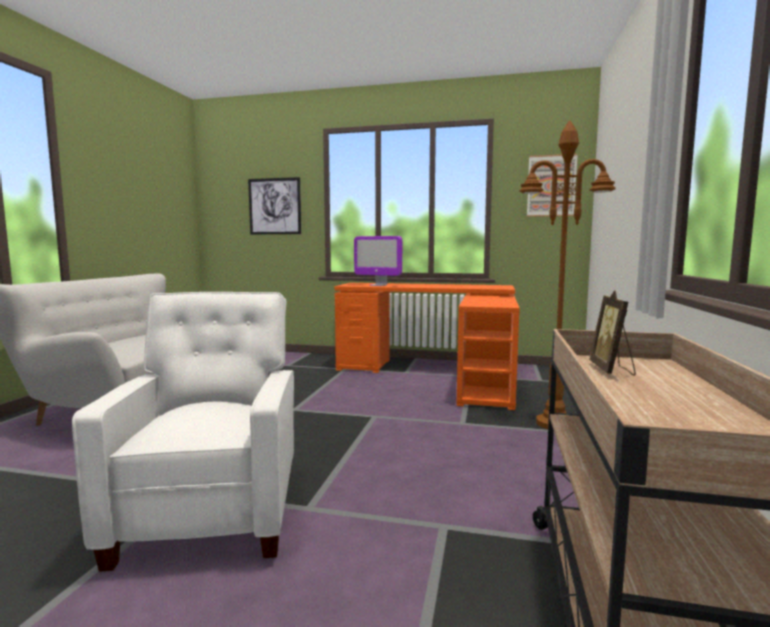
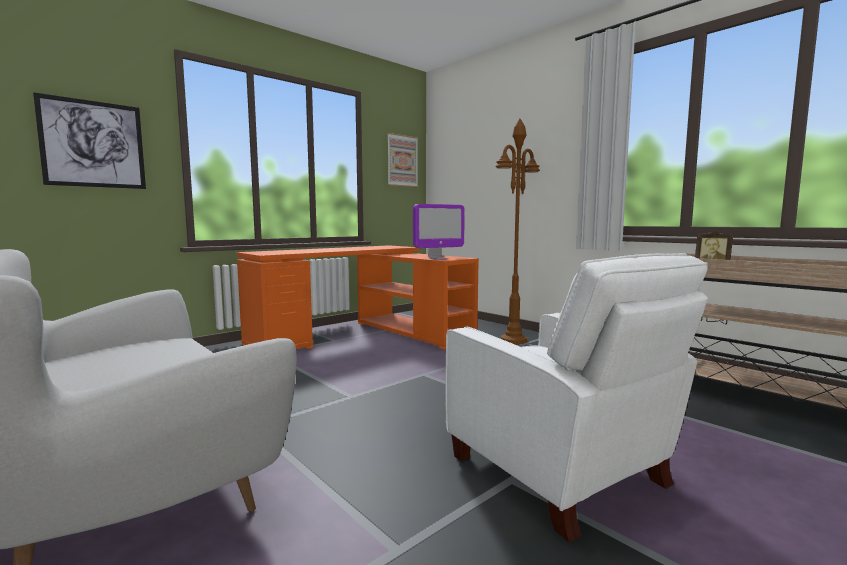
camera: 55 degrees left, 0 degrees up
(214, 511) = (562, 473): white armchair -> white armchair turned 150 degrees counterclockwise
(378, 285) = (297, 251): monitor -> monitor (438, 258)

